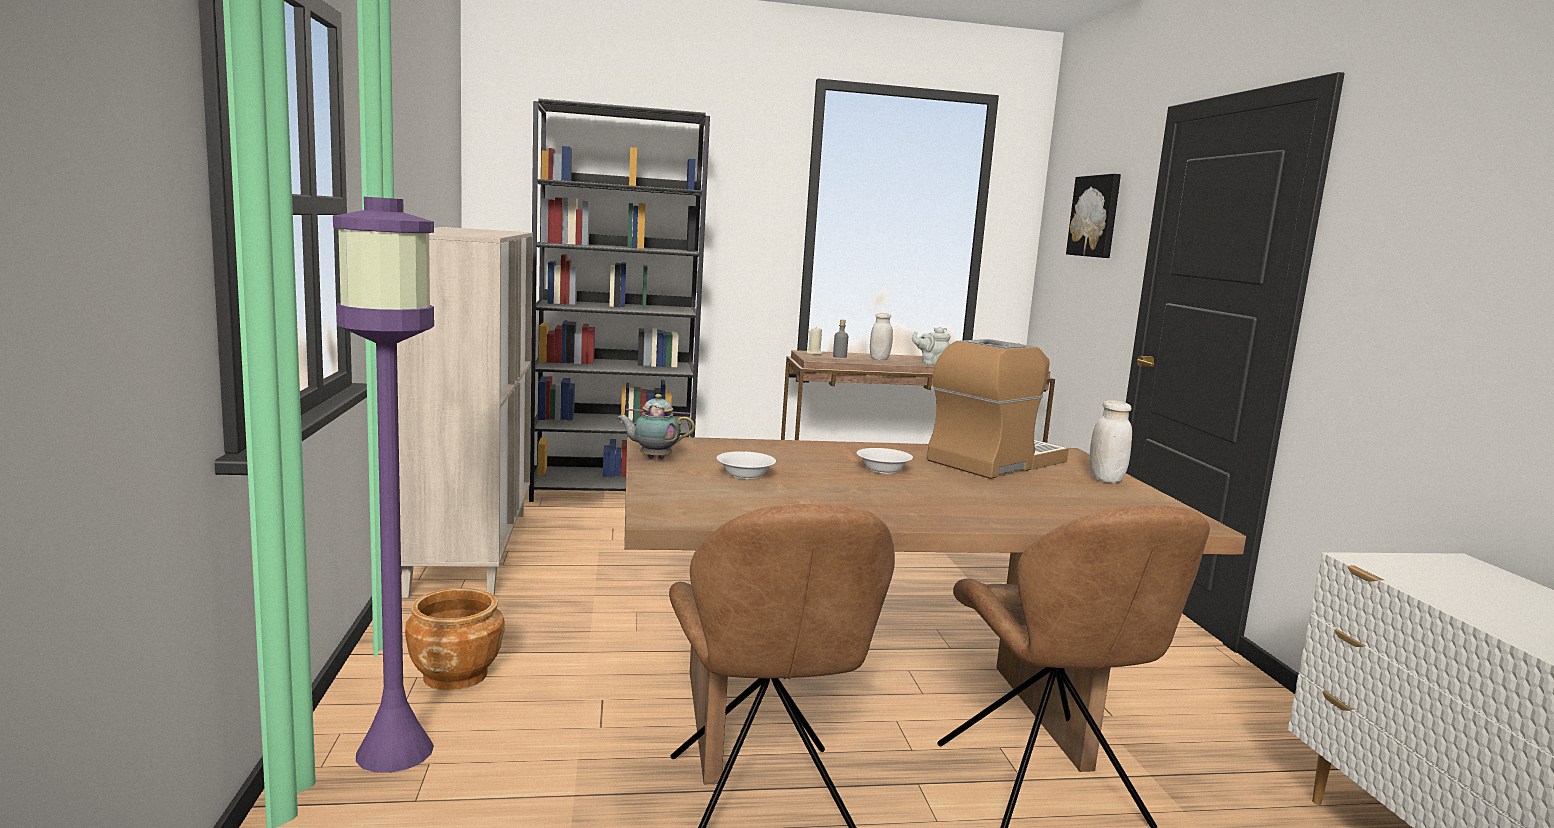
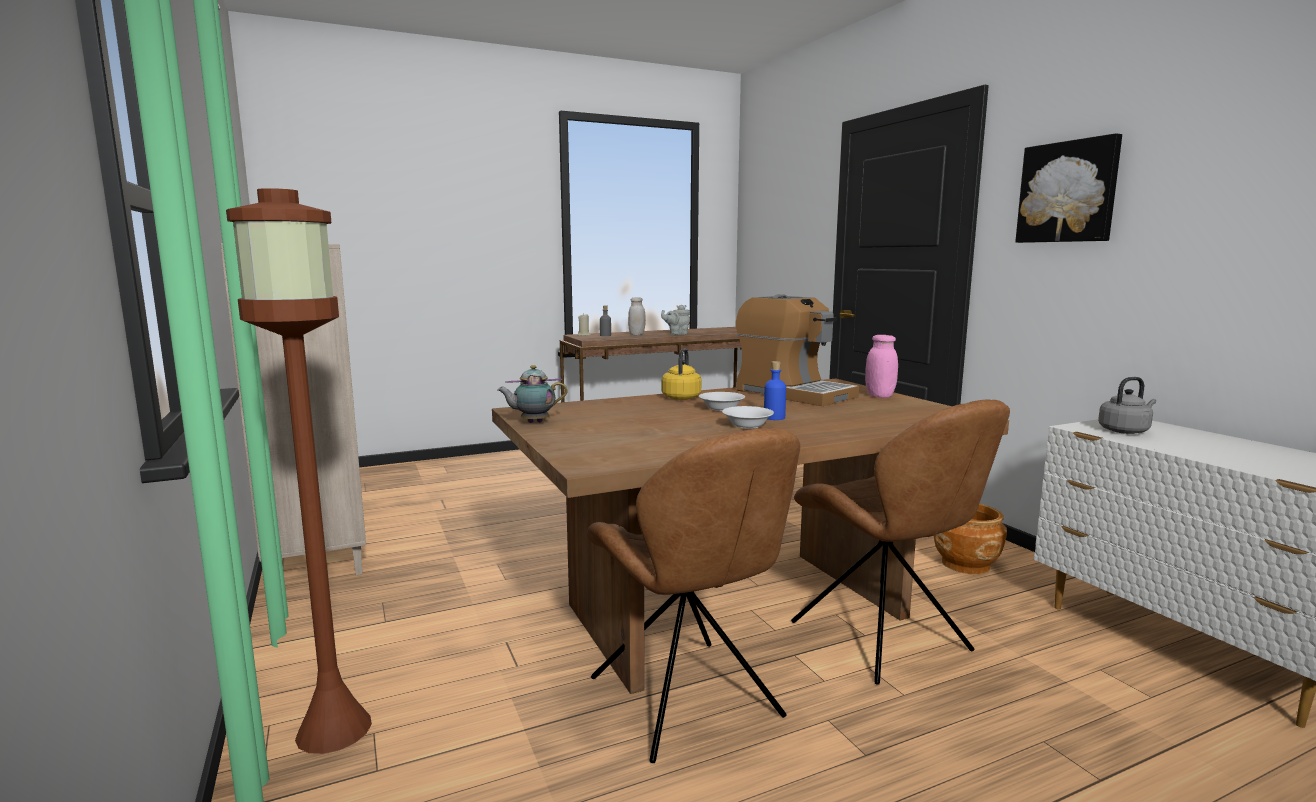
camera: 15 degrees left, 0 degrees up
(395, 752) = (334, 730): purple floor lamp -> brown floor lamp
(455, 675) = (360, 648): brown planter -> brown planter (966, 564)
(613, 491) = (426, 470): black bookcase -> none
(746, 475) = (622, 425): white bowl -> white bowl (747, 425)
(852, 449) = (682, 397): none -> yellow kettle
(934, 490) = (774, 417): none -> blue bottle
(995, 462) = (793, 393): coffee machine -> coffee machine turned 105 degrees clockwise
(1096, 216) = (787, 210): picture -> picture (1068, 192)
(1106, 479) = (879, 396): white jar -> pink jar
(1430, 575) = (1125, 431): none -> grey kettle

